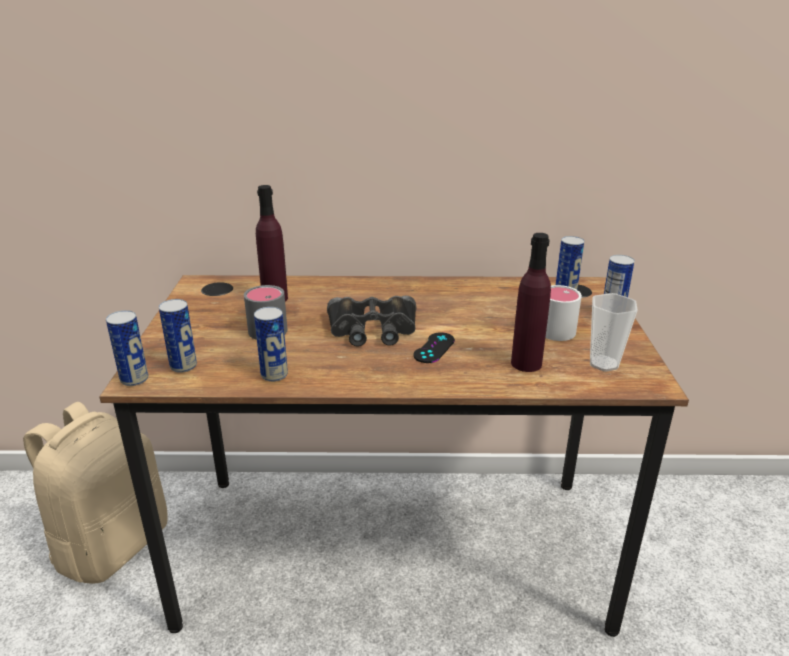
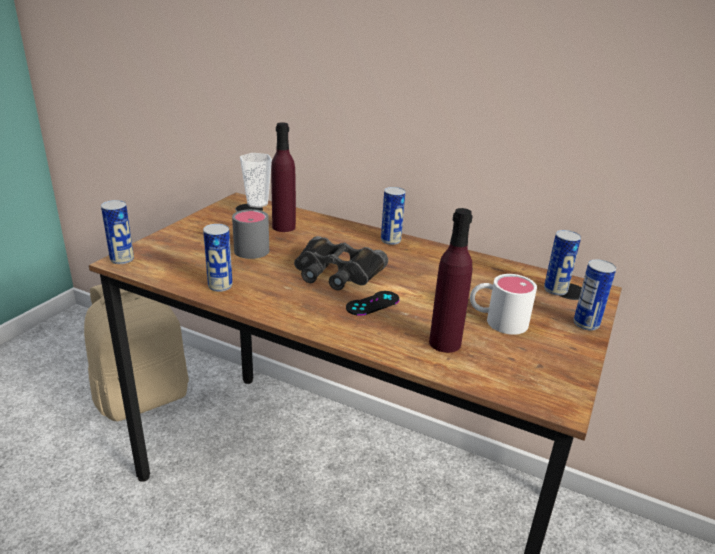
camera: 25 degrees right, 0 degrees up
(183, 366) = (164, 260): can -> can (390, 240)
(603, 363) = (525, 368): cup -> cup (257, 204)

